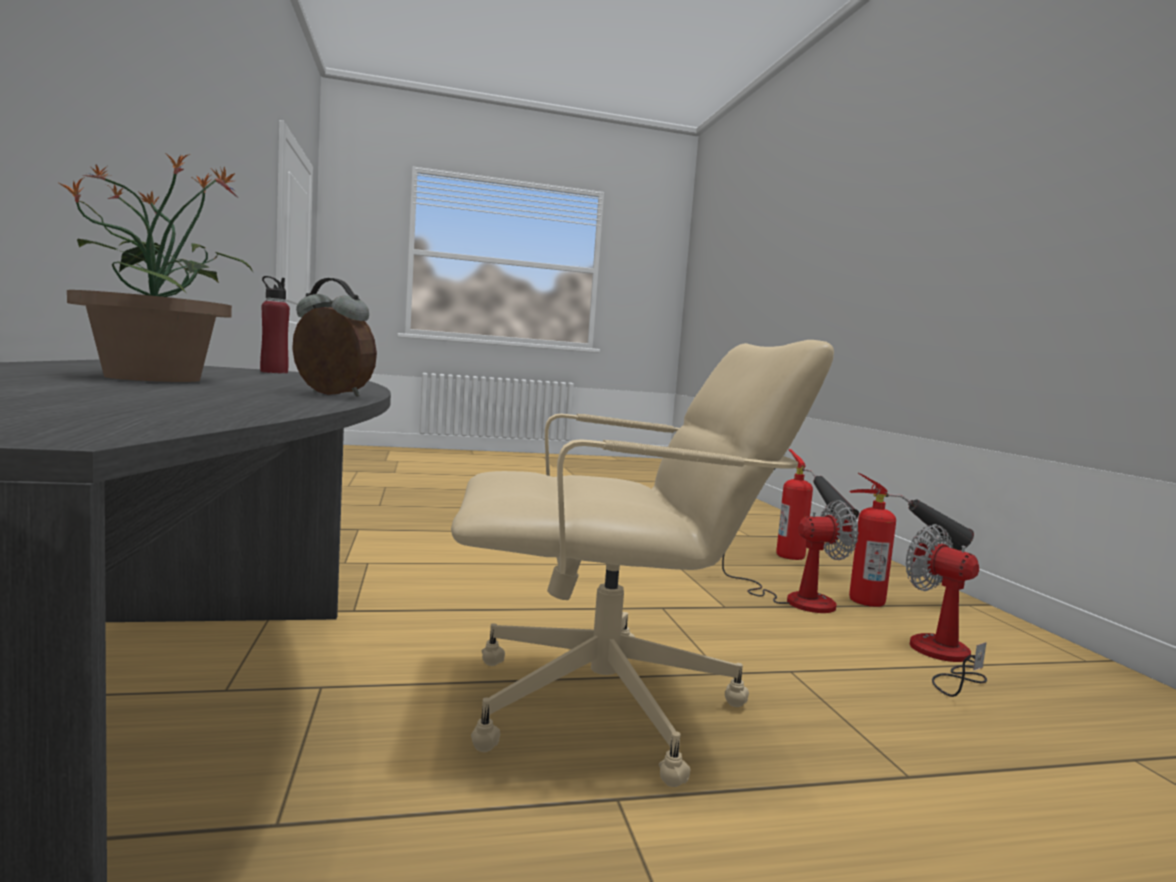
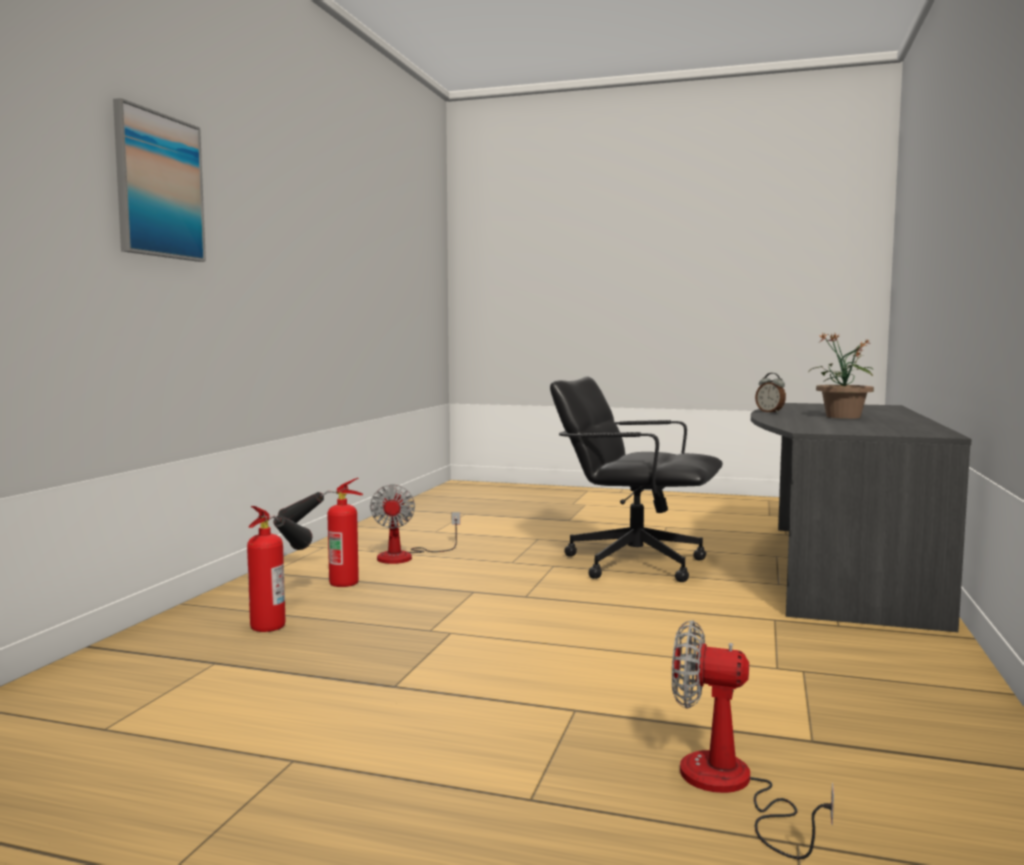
camera: 150 degrees left, 0 degrees up
(274, 372) = (831, 428): red bottle -> none
(606, 706) = (633, 563): beige office chair -> black office chair
(793, 599) = (401, 590): fan -> fan (730, 788)
(949, 188) = (158, 186): none -> picture

